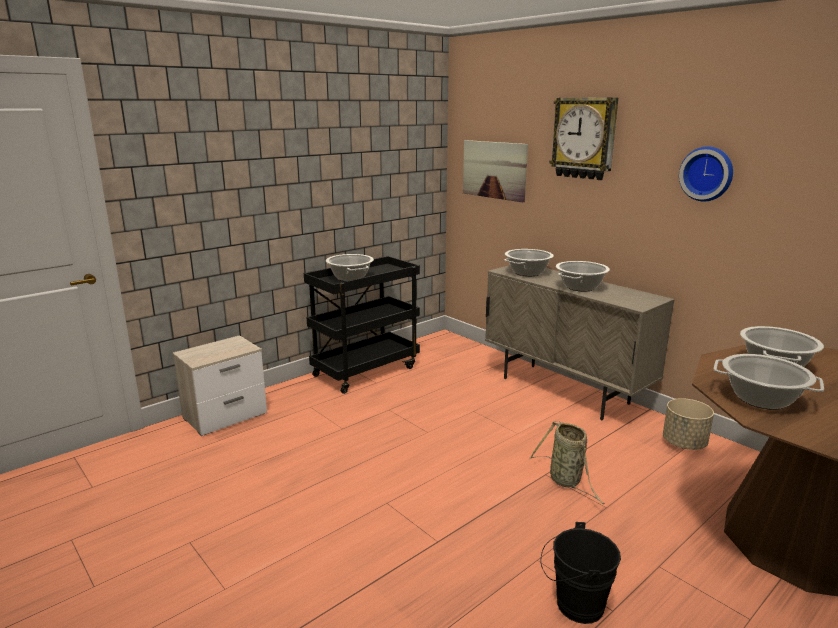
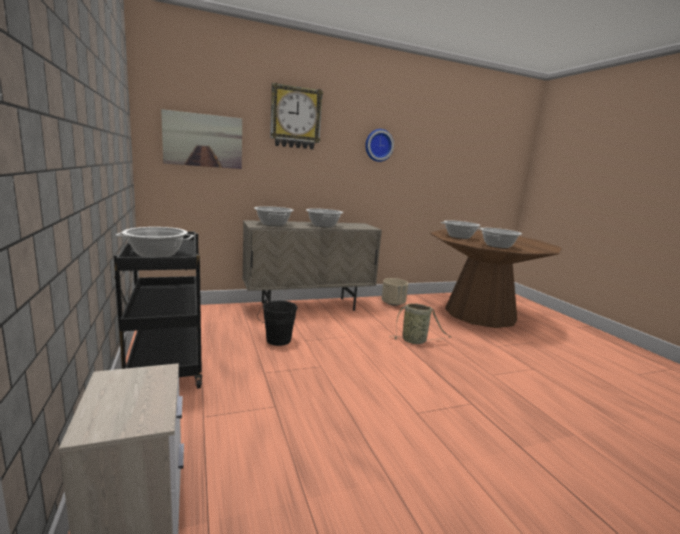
camera: 70 degrees left, 5 degrees down
(574, 605) = (531, 377): black bucket -> black bucket (277, 341)

